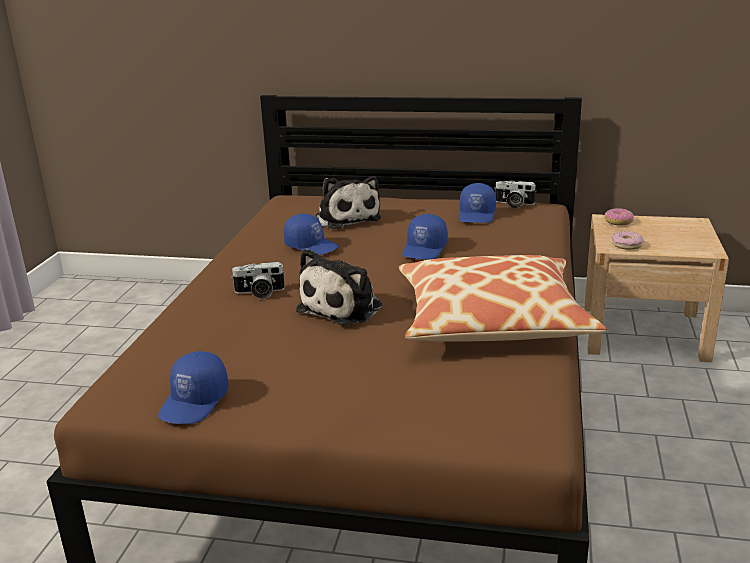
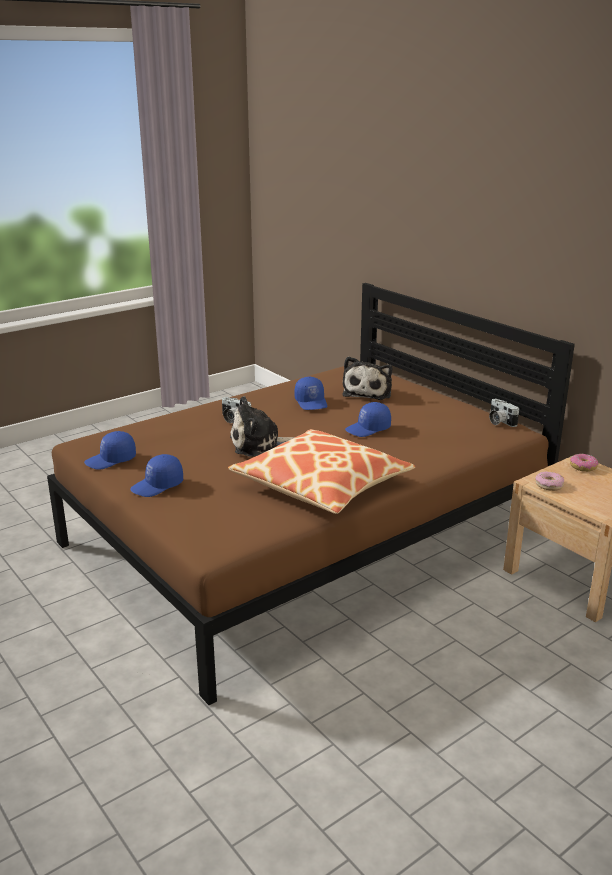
camera: 40 degrees right, 0 degrees up
(477, 215) = (451, 419): blue cap -> blue cap (157, 486)

